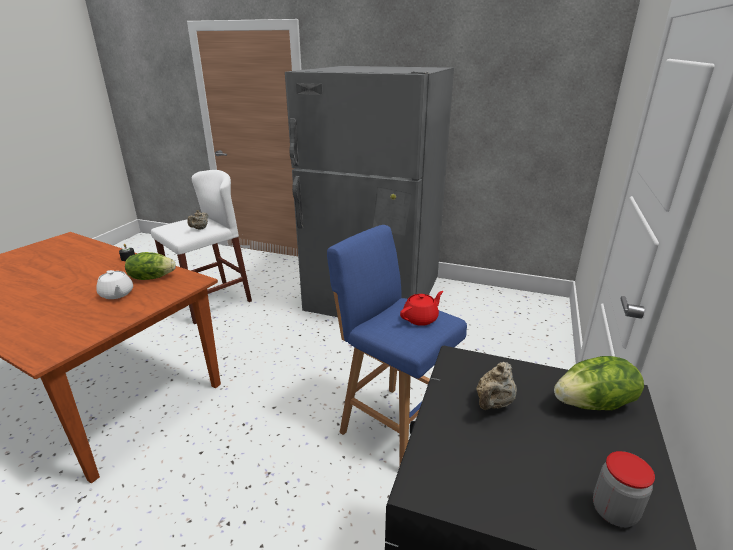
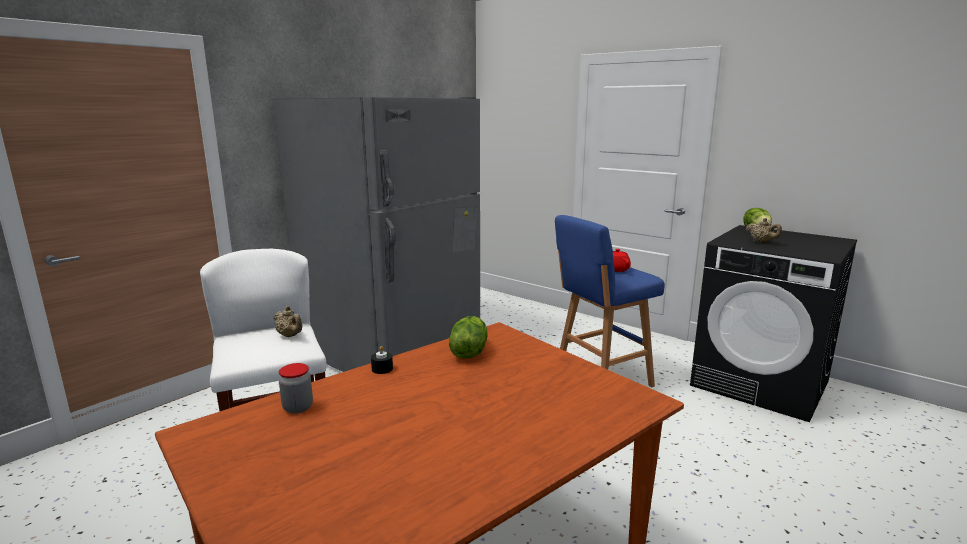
camera: 70 degrees left, 10 degrees down
(117, 294) = (505, 370): white teapot -> none
(614, 511) = (823, 240): jar -> jar (298, 407)

